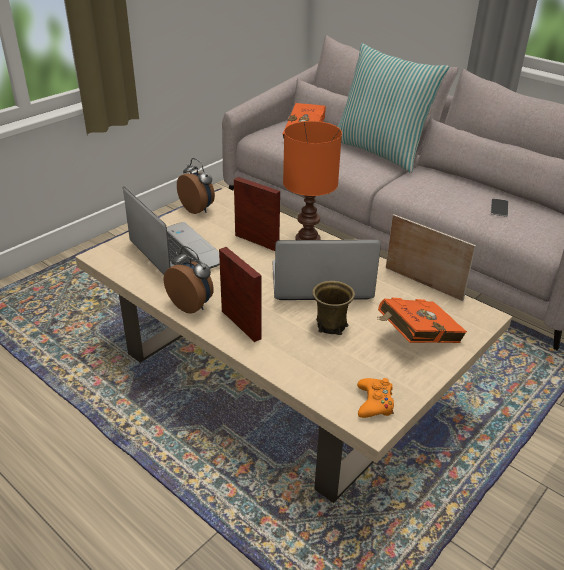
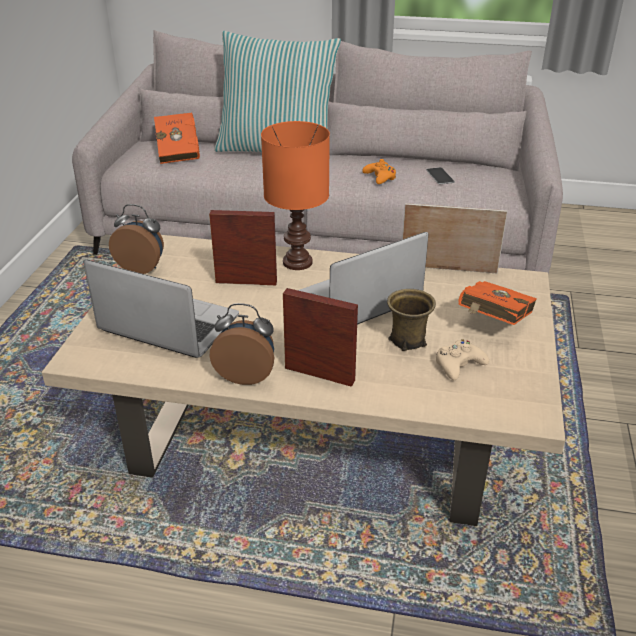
camera: 30 degrees left, 0 degrees up
(352, 359) = (459, 365): none -> beige game controller
(374, 403) = (519, 397): orange game controller -> orange game controller (380, 177)

